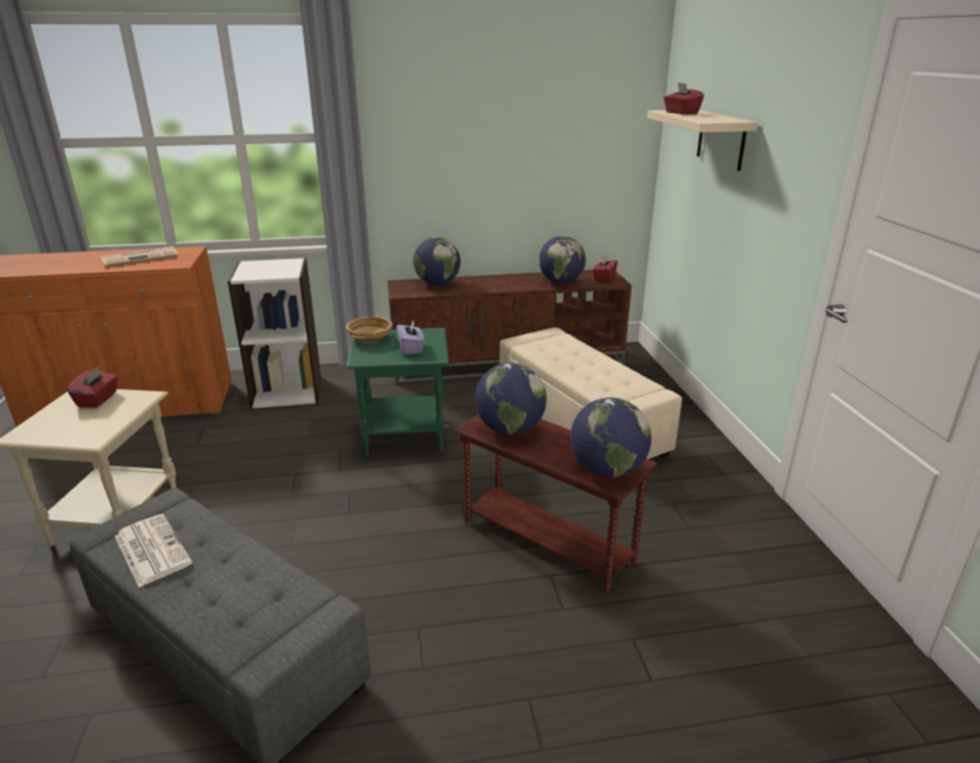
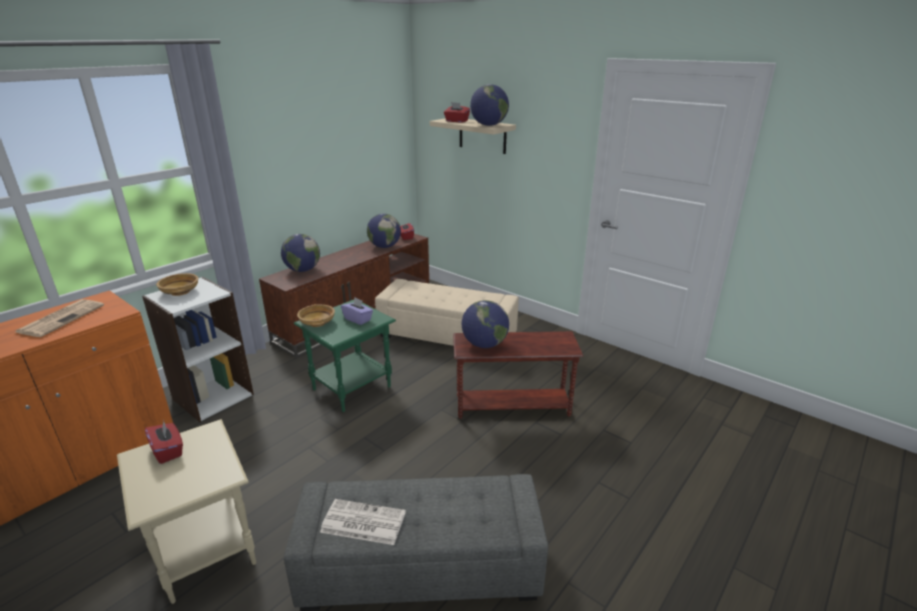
camera: 40 degrees left, 0 degrees up
(267, 265) = (180, 292): none -> beige bowl
(607, 470) = (559, 344): globe -> globe (489, 125)

